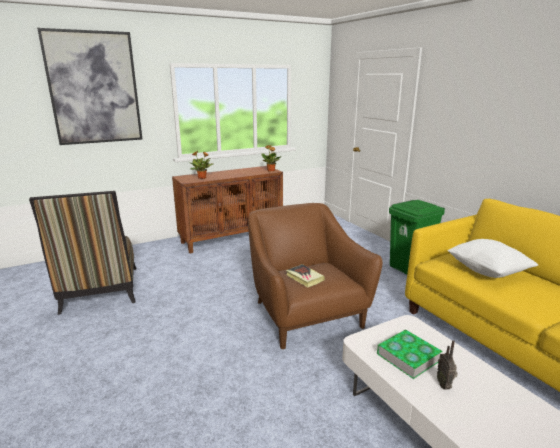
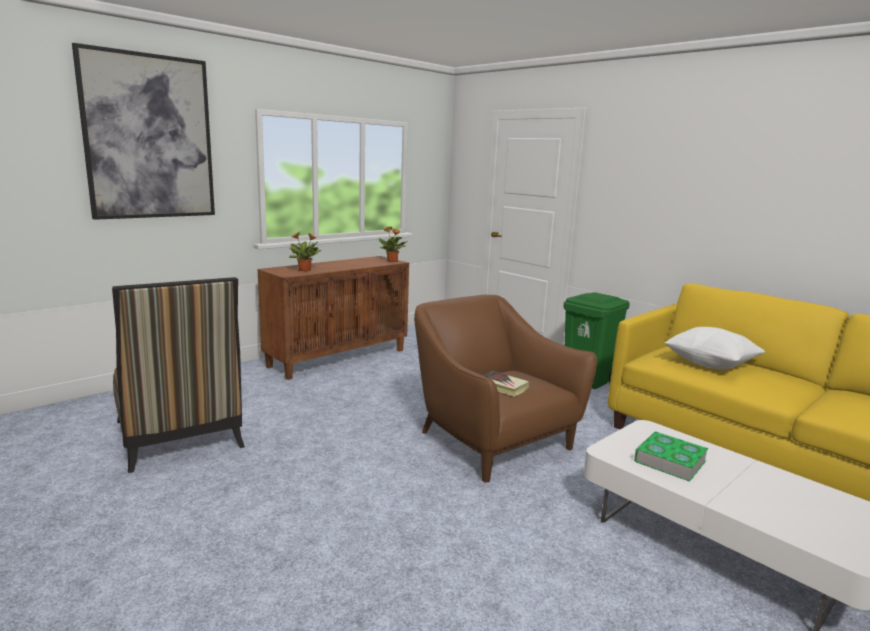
camera: 15 degrees left, 5 degrees down
(444, 385) = (725, 483): radio -> none

